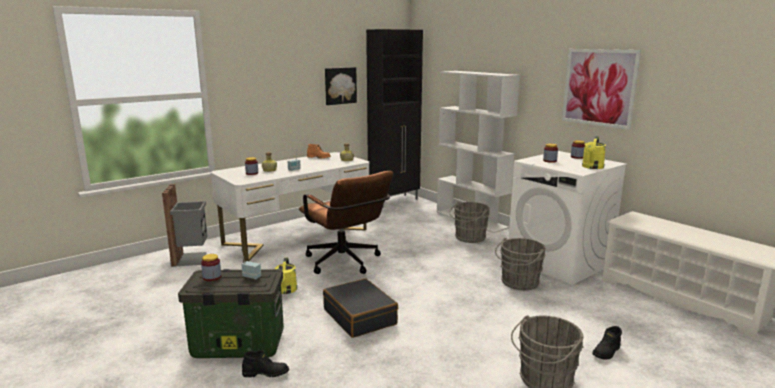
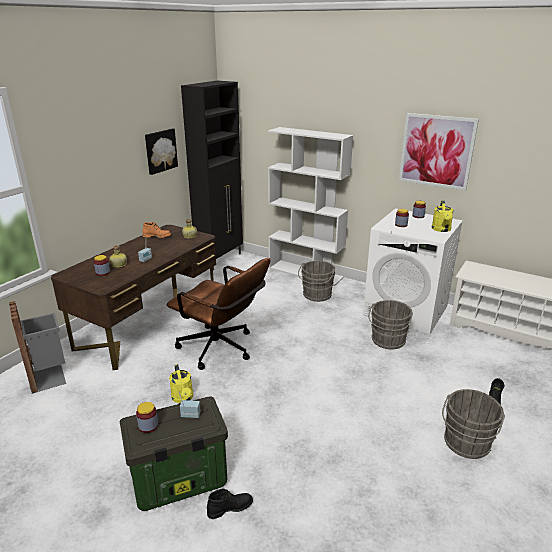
camera: 20 degrees left, 10 degrees up
(297, 237) = (149, 324): white desk -> brown desk
(360, 317) = (276, 414): black suitcase -> none

